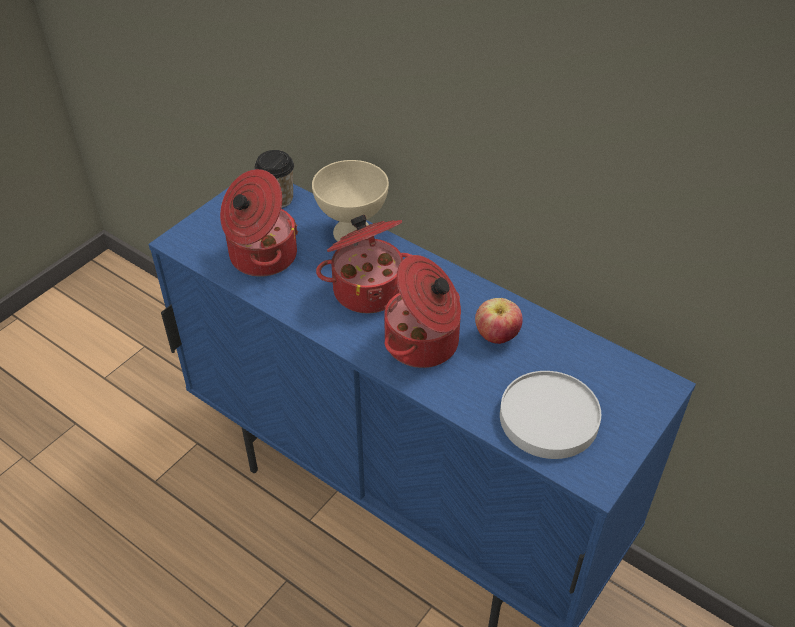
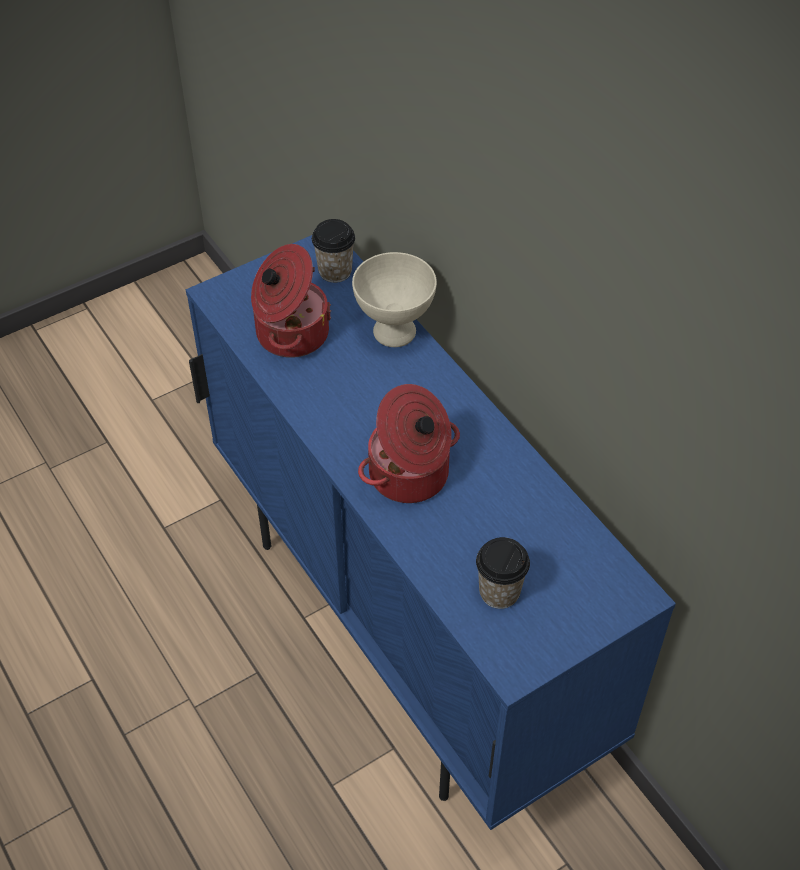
camera: 20 degrees right, 5 degrees up
(368, 289) = (381, 400): cooking pot -> none
(496, 336) = (489, 489): apple -> none
(549, 417) = (499, 592): white plate -> cup

